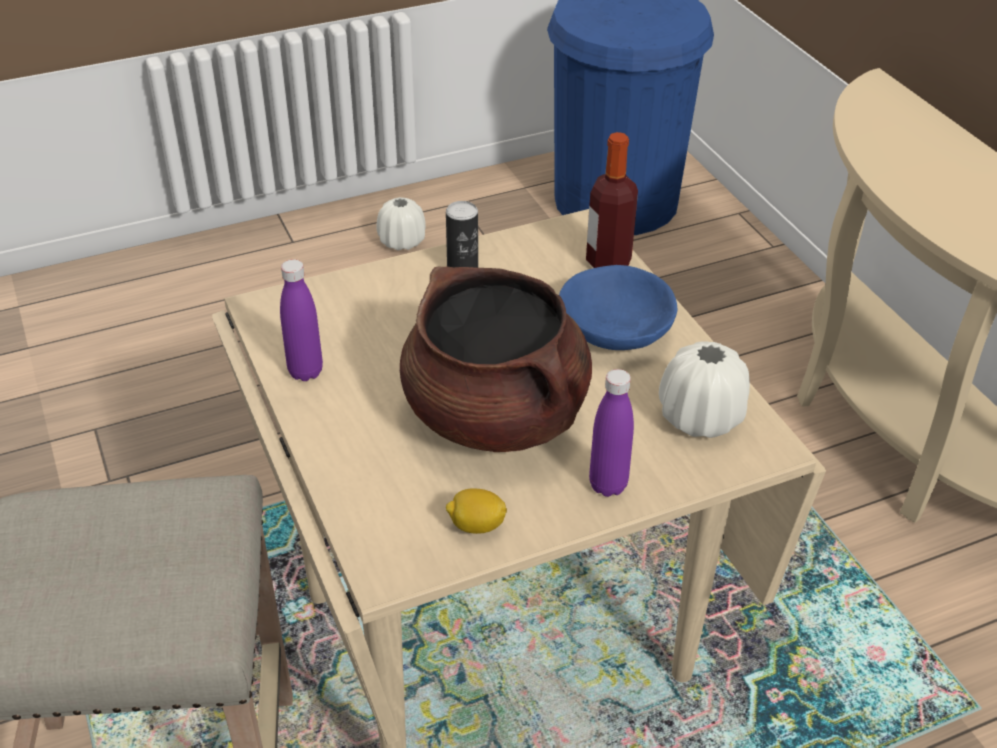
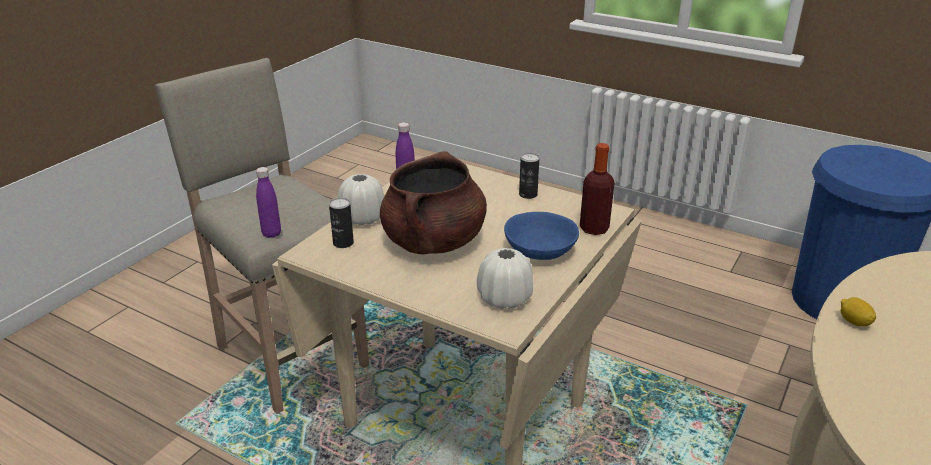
camera: 55 degrees right, 10 degrees down
(399, 513) = (343, 243): none -> can
(402, 241) = (682, 249): white vase -> white vase (363, 218)
(476, 526) = (355, 264): lemon -> lemon (854, 322)
(608, 485) = (421, 288): purple bottle -> purple bottle (271, 234)

